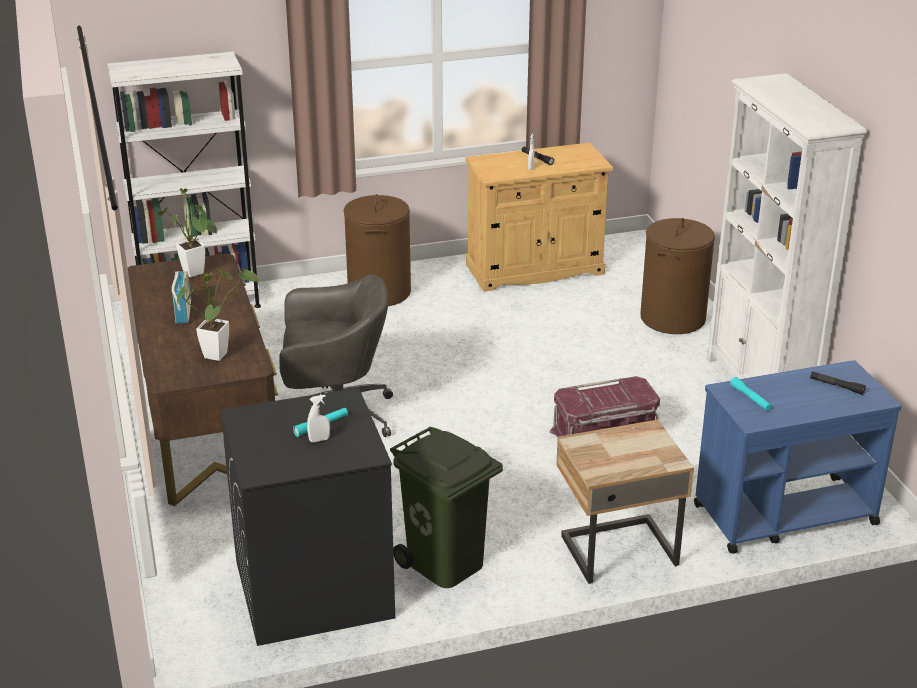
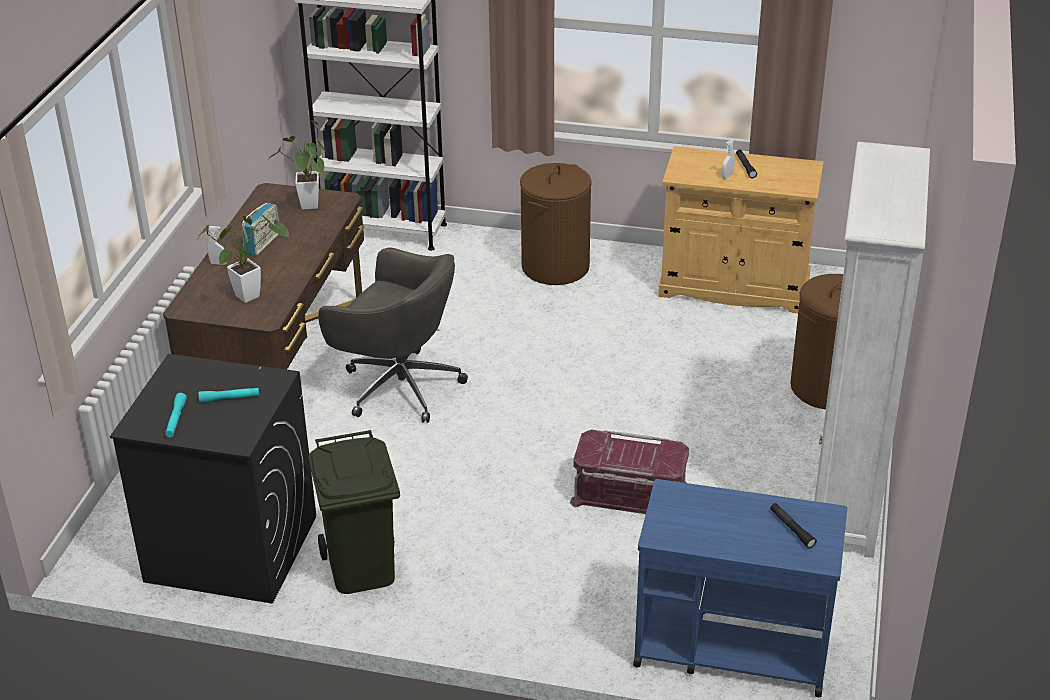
camera: 30 degrees right, 5 degrees up
(319, 440) = (214, 412): white spray bottle -> white spray bottle (218, 263)
(616, 549) = (528, 617): beige nightstand -> none
(750, 398) = (685, 510): turquoise flashlight -> turquoise flashlight (176, 419)

